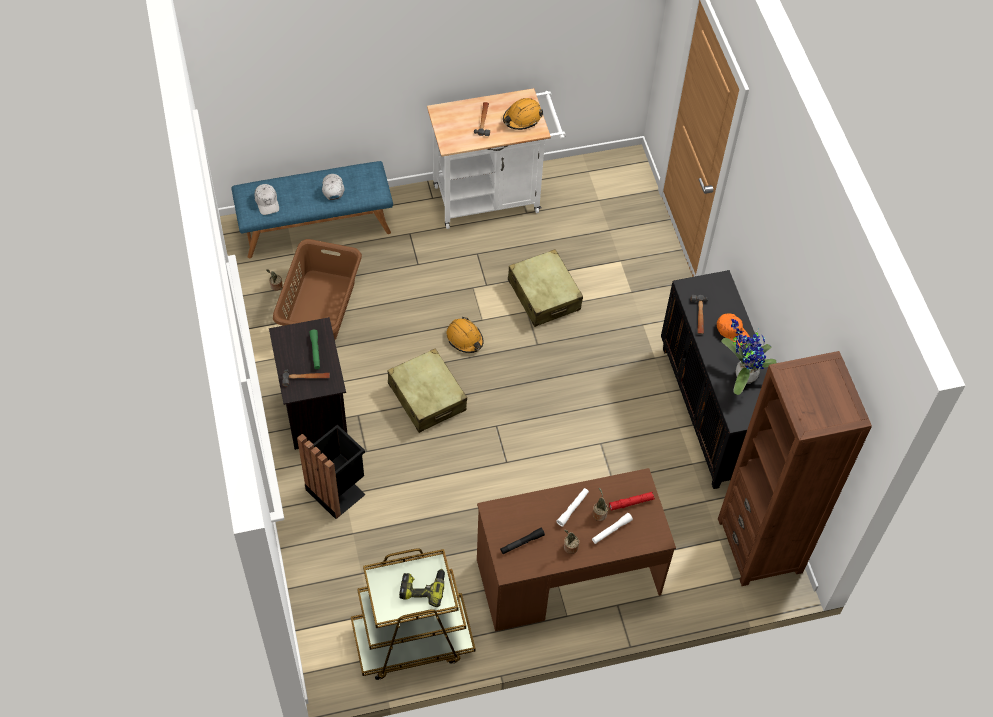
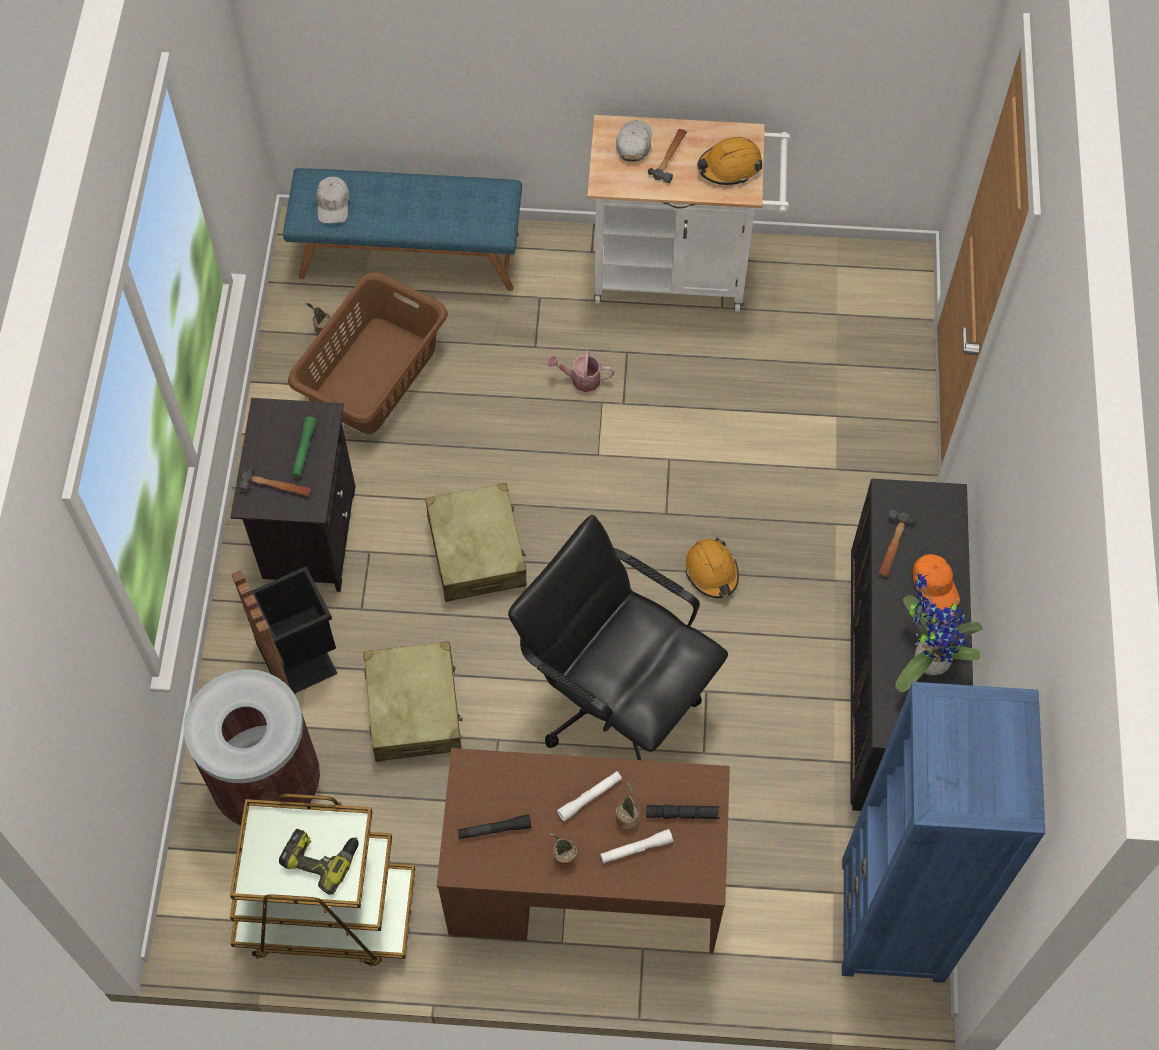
camera: 20 degrees right, 5 degrees up
(333, 188) = (433, 206): white cap -> white cap (633, 144)
(345, 573) = (267, 784): none -> brown trash can
(454, 277) = (581, 379): none -> watering can
(465, 338) = (563, 477): orange hard hat -> orange hard hat (712, 572)
(544, 295) = (703, 440): beige suitcase -> beige suitcase (414, 709)
(546, 462) = (615, 698): none -> black office chair
(631, 503) = (682, 814): red flashlight -> black flashlight
(760, 545) = (893, 919): brown bookcase -> blue bookcase

